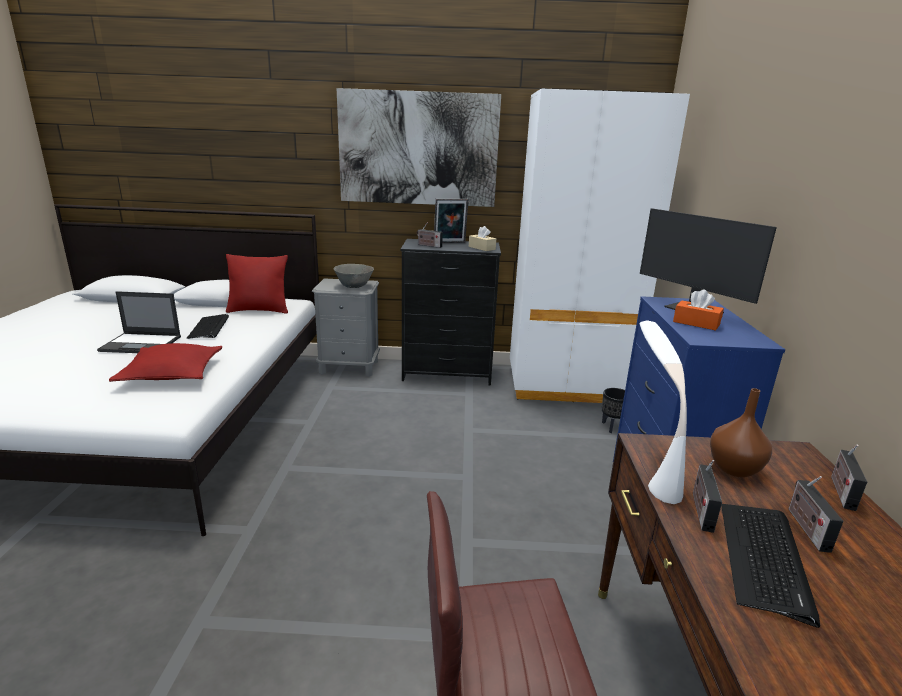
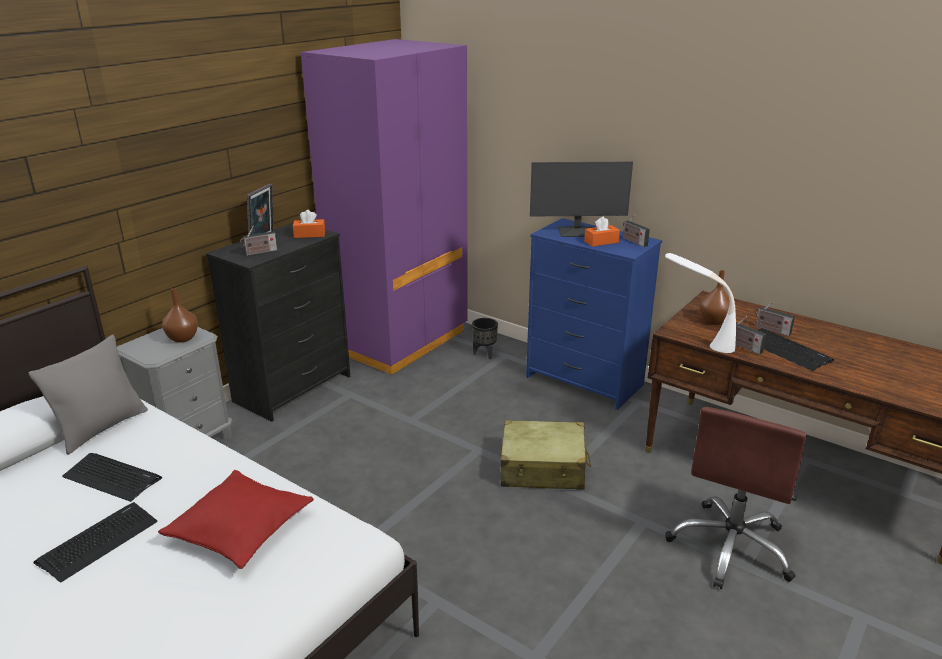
camera: 55 degrees left, 5 degrees up
(142, 344) = (98, 541): laptop -> keyboard
(259, 310) = (101, 428): red pillow -> grey pillow
(354, 286) = (182, 338): grey bowl -> brown vase
(418, 149) = (196, 138): picture -> none
(482, 248) = (309, 234): beige tissue box -> orange tissue box
(482, 524) = (543, 468): none -> beige suitcase
(566, 385) = (400, 341): white wardrobe -> purple wardrobe
(841, 491) = (749, 307): radio -> radio (633, 241)

